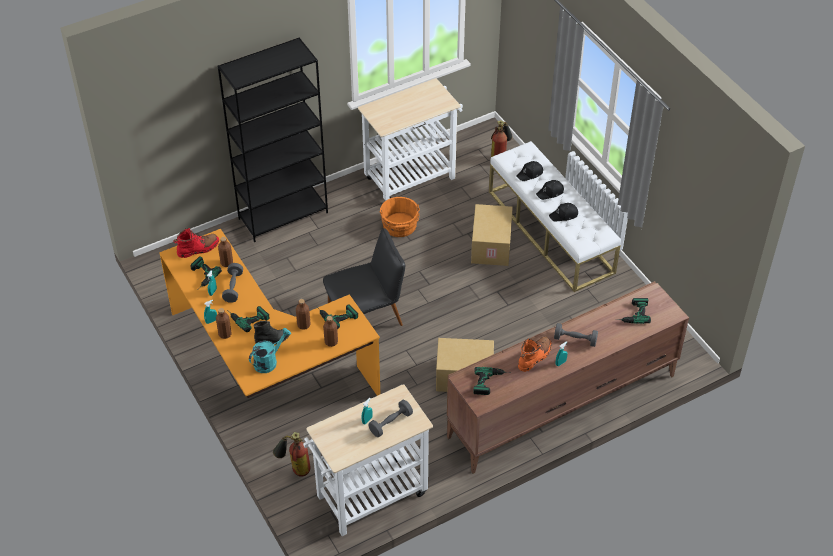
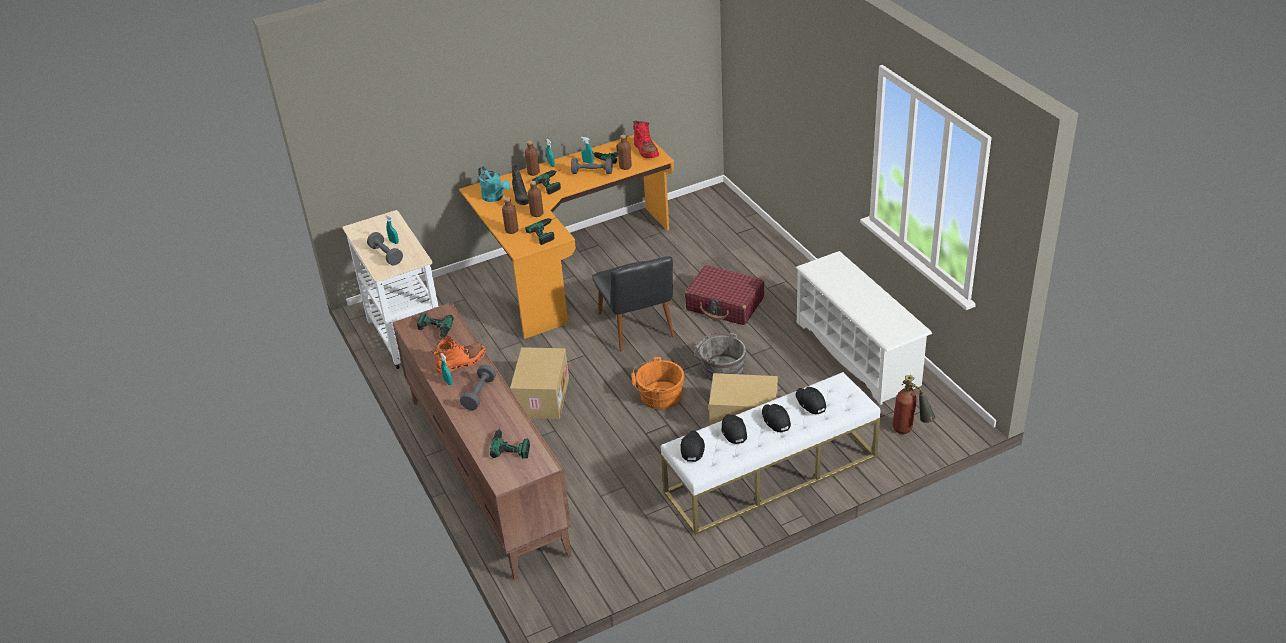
camera: 95 degrees right, 10 degrees down
(283, 215) = (786, 263): black bookcase -> none
(294, 468) = (450, 289): fire extinguisher -> none
(339, 256) = (725, 304): none -> red suitcase
(400, 226) = (773, 346): orange bucket -> orange bucket (658, 396)
(411, 178) = (858, 353): white cart -> white shoe rack
(428, 259) = (720, 369): none -> grey bucket
(534, 357) = (461, 362): orange boot -> orange boot turned 75 degrees counterclockwise
(584, 237) = (692, 448): none -> black cap

